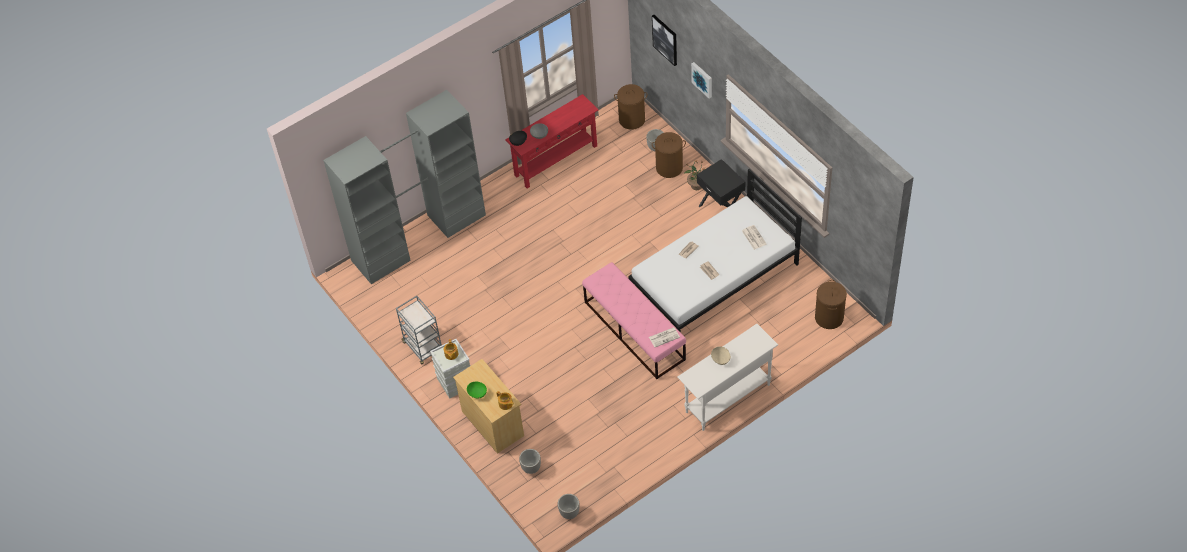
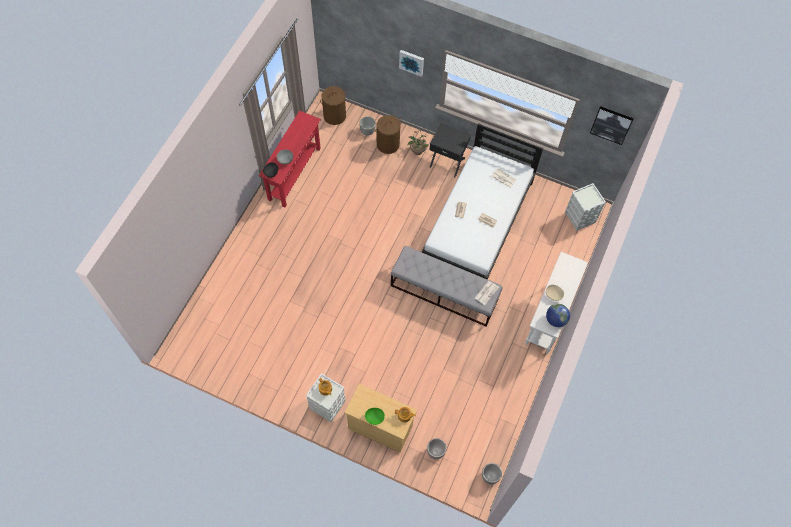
camera: 35 degrees left, 10 degrees up
(419, 237) = (219, 288): grey wardrobe -> none
(423, 347) = (281, 386): grey cart -> none
(634, 331) = (444, 293): pink bench -> grey bench
(665, 39) = (363, 38): picture -> picture (611, 124)
(707, 382) = (555, 319): none -> globe
(829, 318) = (580, 217): brown laundry basket -> grey storage box

